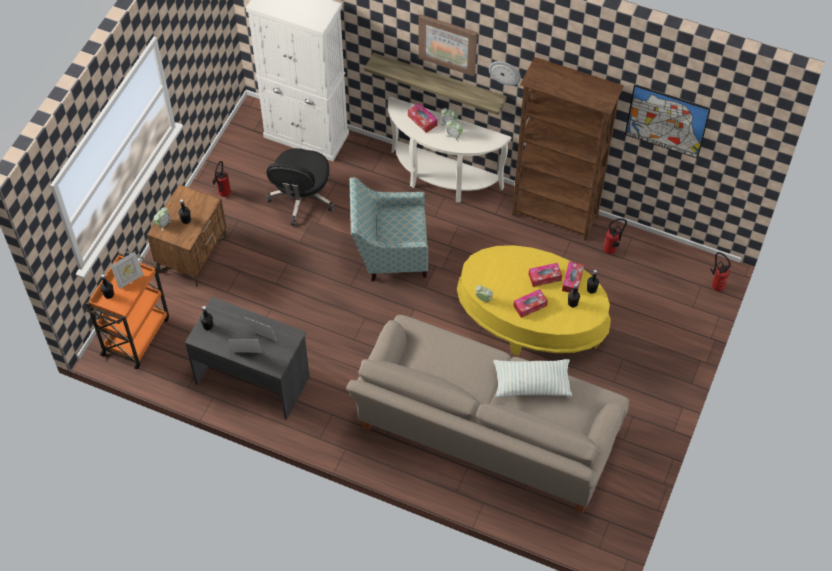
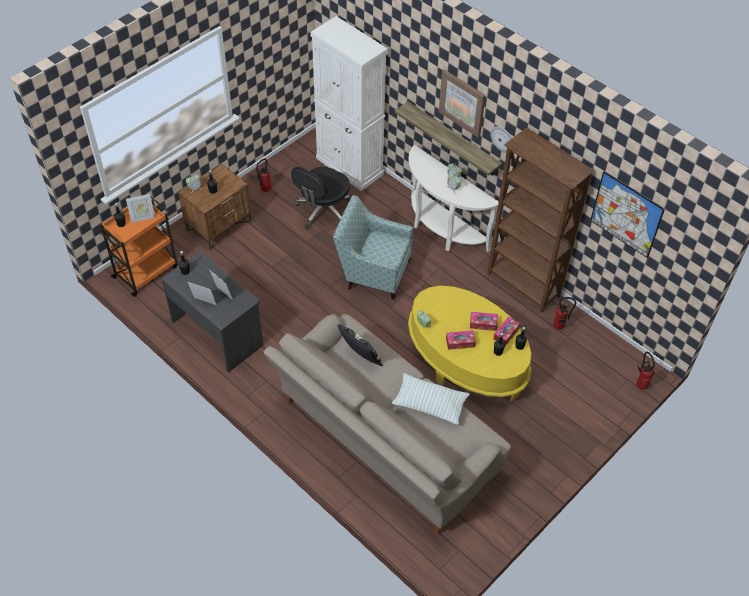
camera: 20 degrees right, 5 degrees down
(422, 120) = (432, 170): tissue box -> none
(438, 358) = (360, 357): none -> pillow

